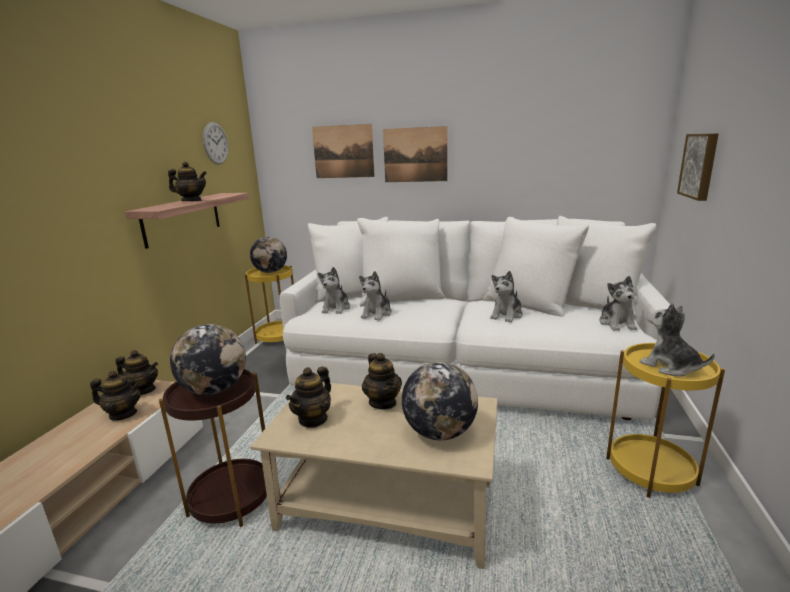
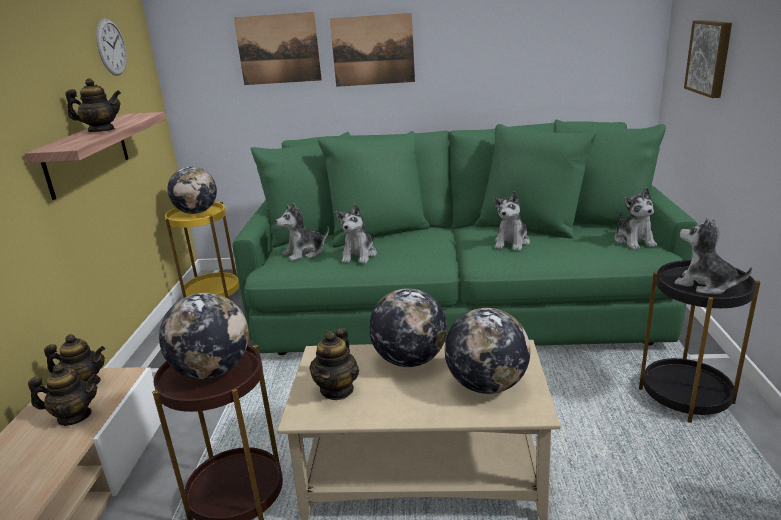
camera: 10 degrees left, 5 degrees up
(336, 308) = (305, 253): plush toy -> plush toy turned 60 degrees clockwise
(383, 402) = (409, 360): teapot -> globe
(464, 364) = (456, 303): white sofa -> green sofa
(650, 471) = (685, 396): yellow side table -> black side table

